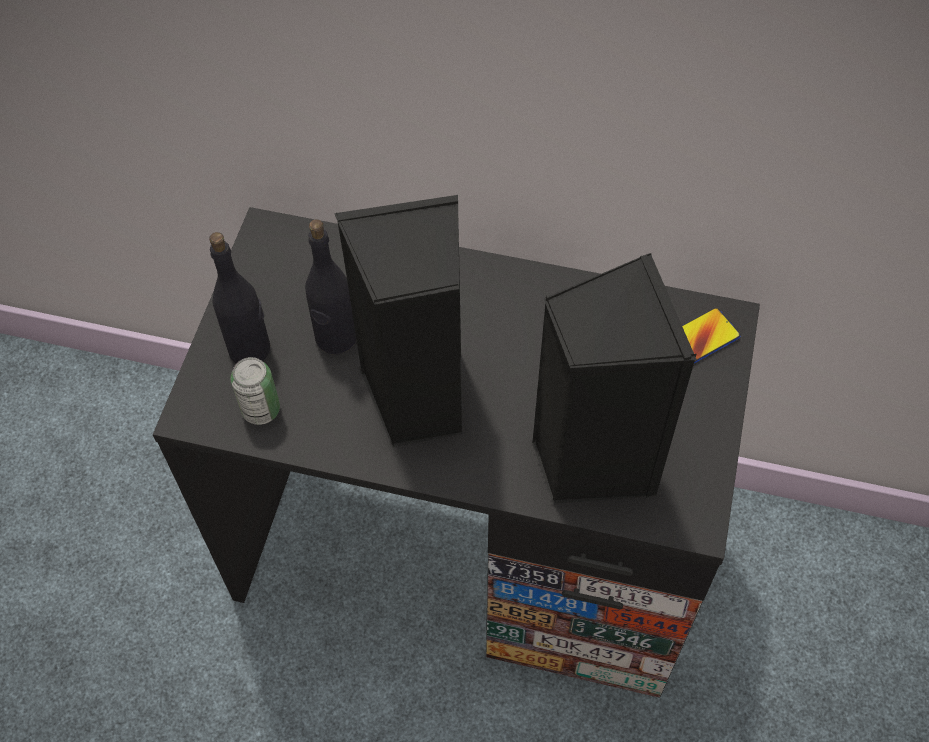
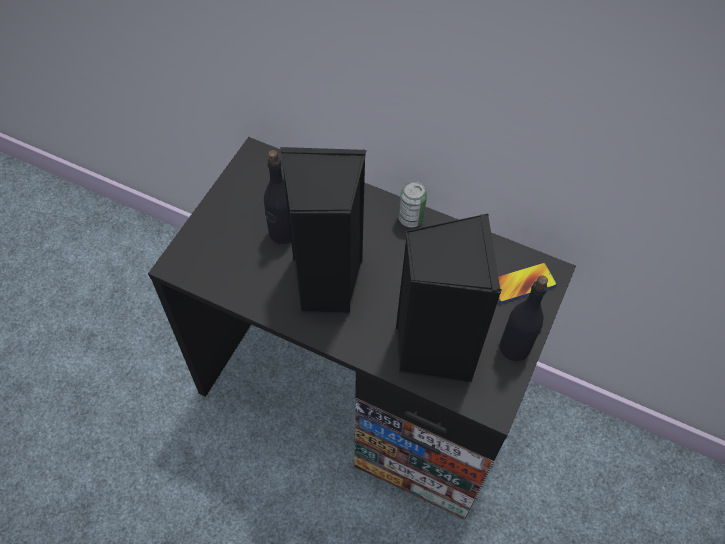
camera: 10 degrees right, 0 degrees up
(250, 349) = (225, 229): black bottle -> black bottle (515, 347)
(261, 409) = (221, 271): can -> can (410, 218)

